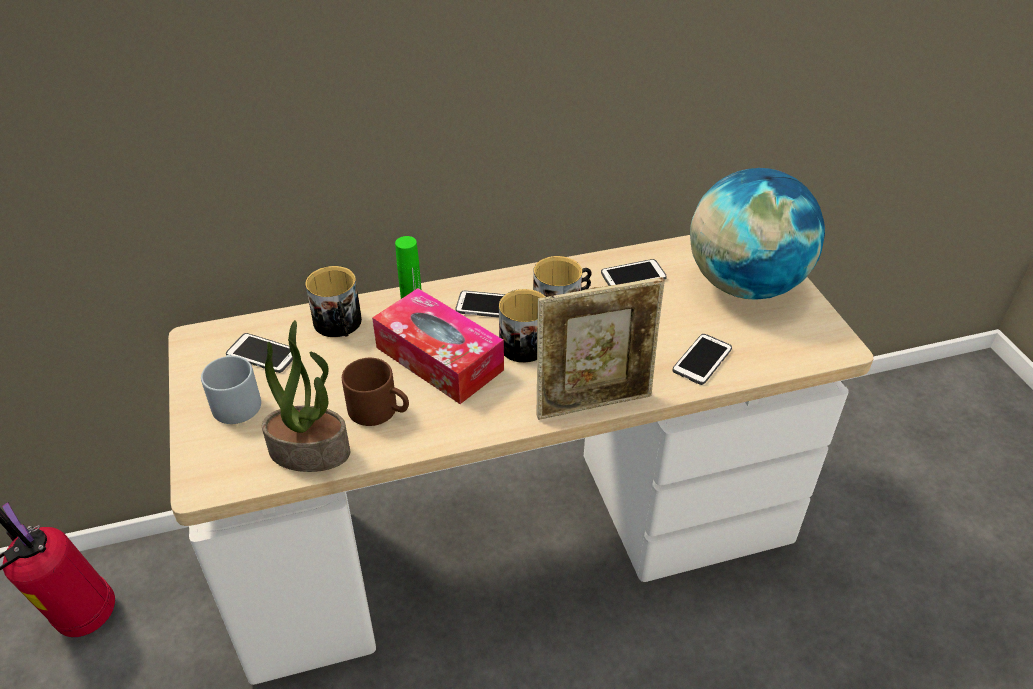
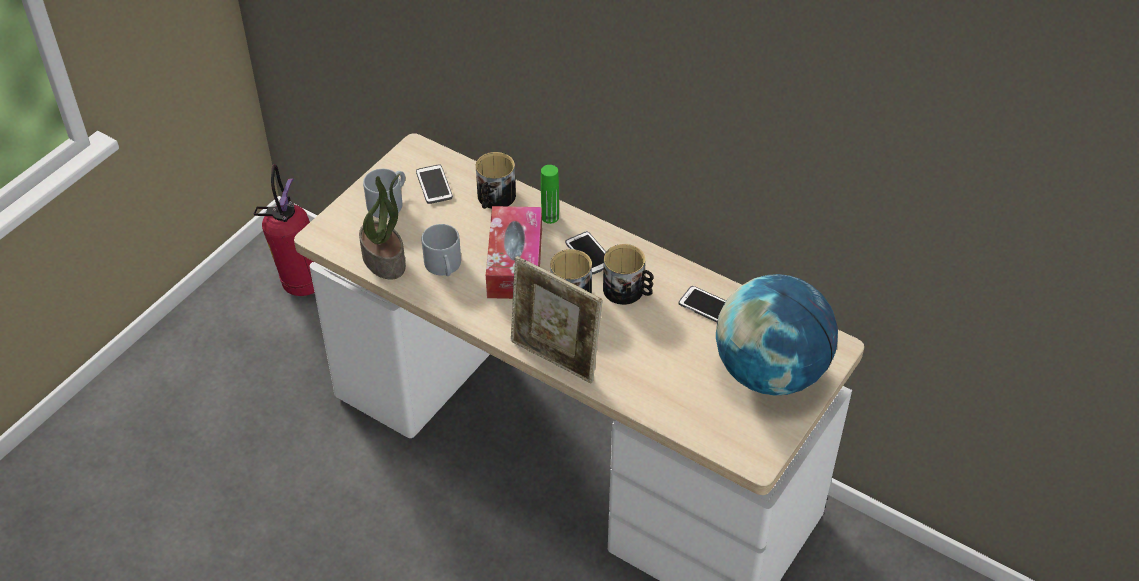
camera: 50 degrees right, 5 degrees up
(380, 410) = (445, 267): brown mug -> grey mug
(702, 360) = (656, 391): phone -> none

